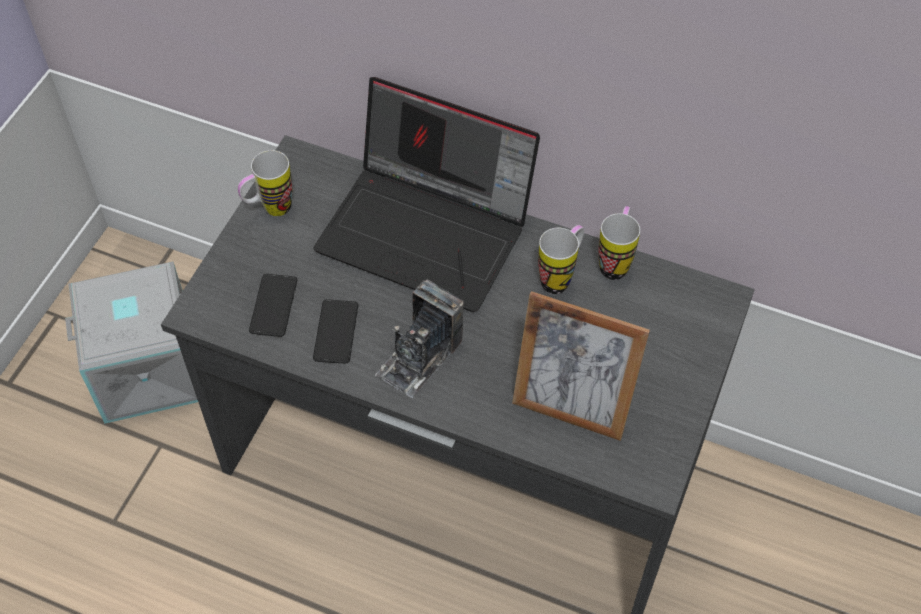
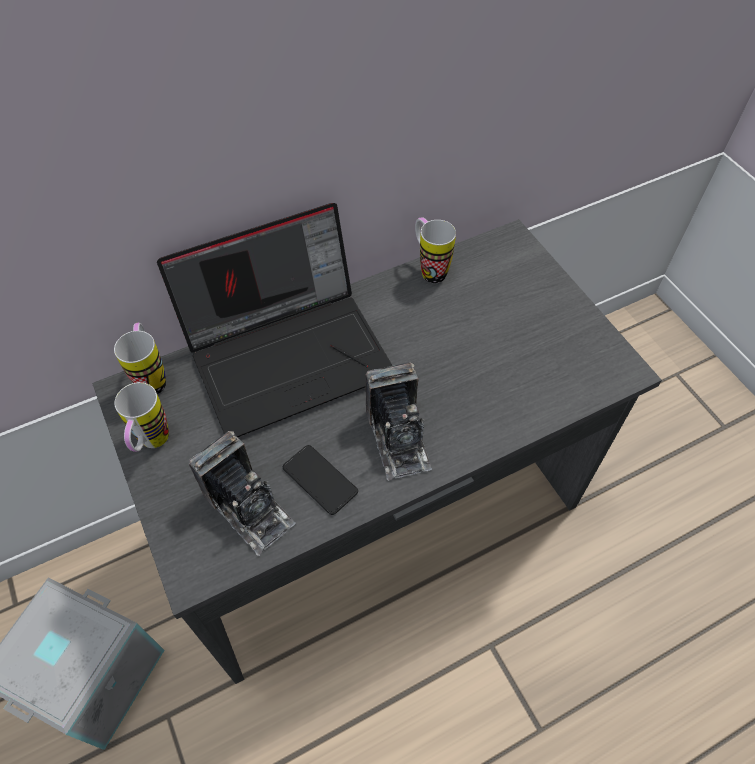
camera: 50 degrees left, 0 degrees up
(273, 306) = (249, 508): phone -> camera
(560, 277) = (411, 306): mug -> mug (152, 377)
(571, 408) = (527, 376): picture frame -> none

